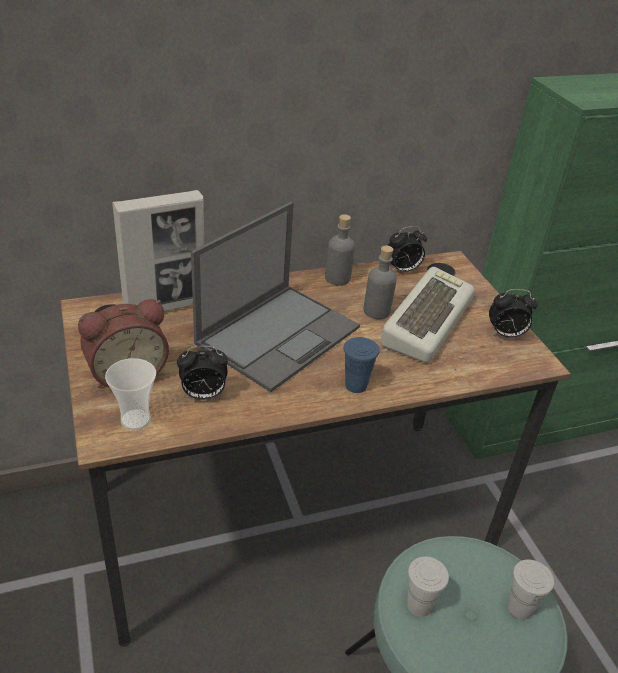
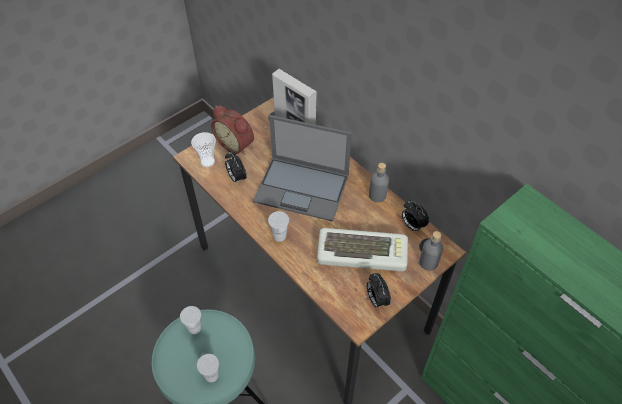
camera: 70 degrees right, 15 degrees up
(356, 385) = (279, 236): blue cup -> white cup
(377, 311) = (355, 225): grey bottle -> grey bottle (428, 262)

